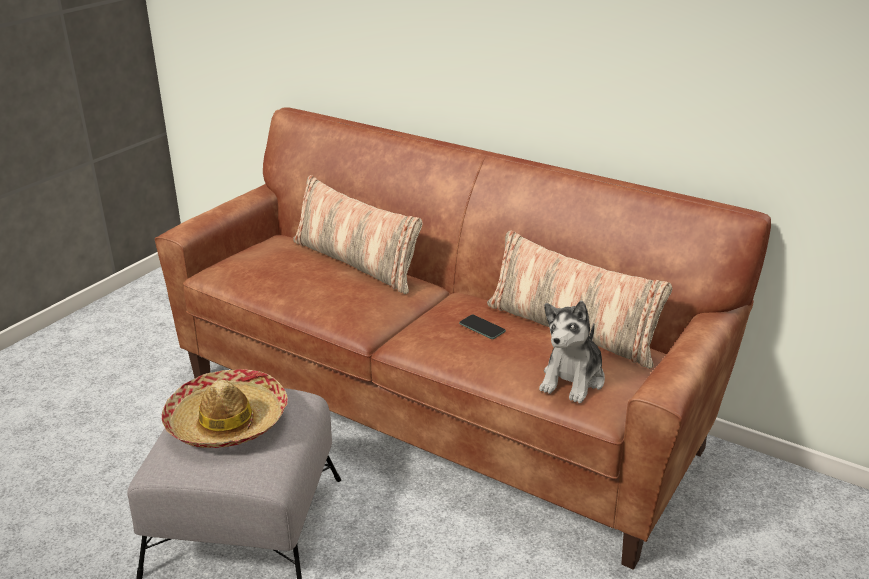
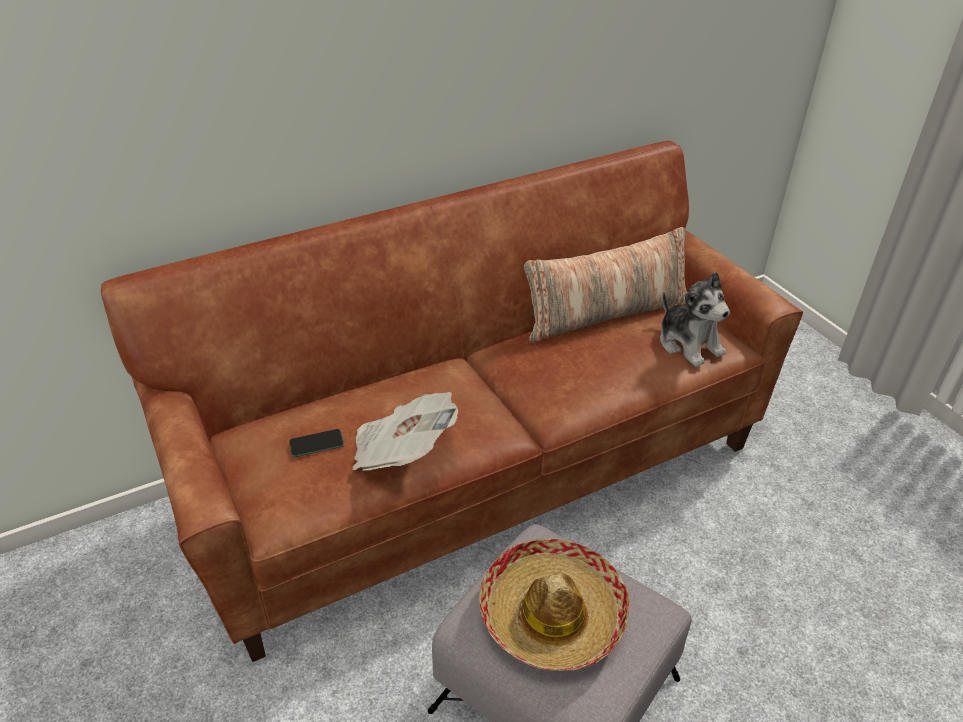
camera: 60 degrees left, 10 degrees up
(302, 289) = (403, 451): none -> newspaper
(356, 262) = (367, 393): pillow -> none
(482, 327) = (575, 358): phone -> phone (316, 443)

